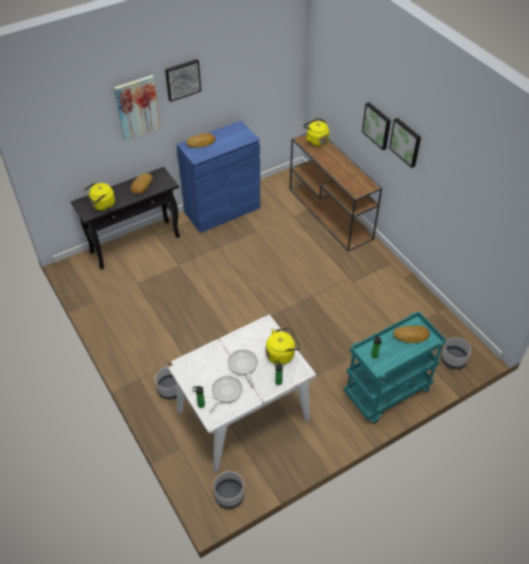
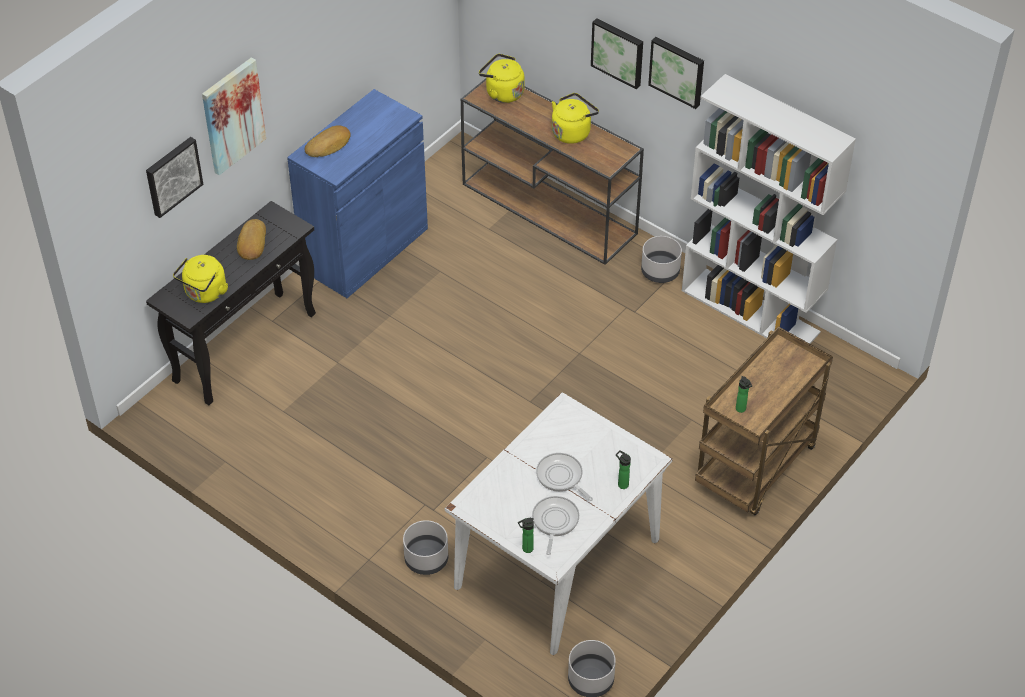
camera: 20 degrees left, 0 degrees up
(182, 79) = (291, 50): picture -> picture (172, 175)
(282, 354) = (609, 444): yellow kettle -> yellow kettle (572, 132)
(386, 394) = (756, 468): turquoise cart -> brown cart
(411, 336) = (780, 366): bread -> none
(421, 299) = (751, 311): none -> white bookcase
(454, 360) = (833, 390): grey planter -> grey planter (660, 271)

